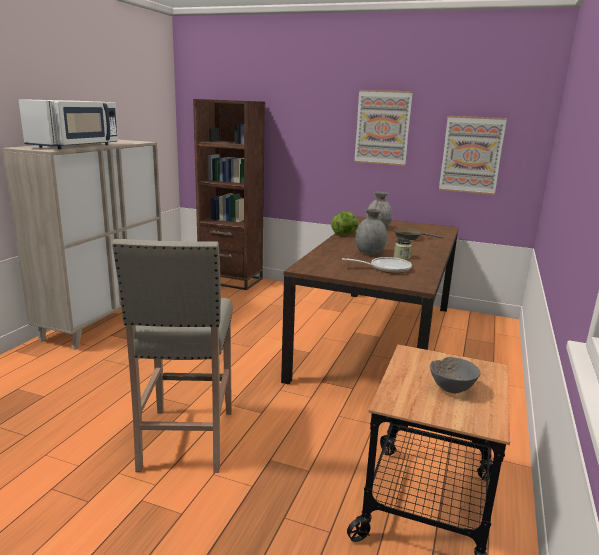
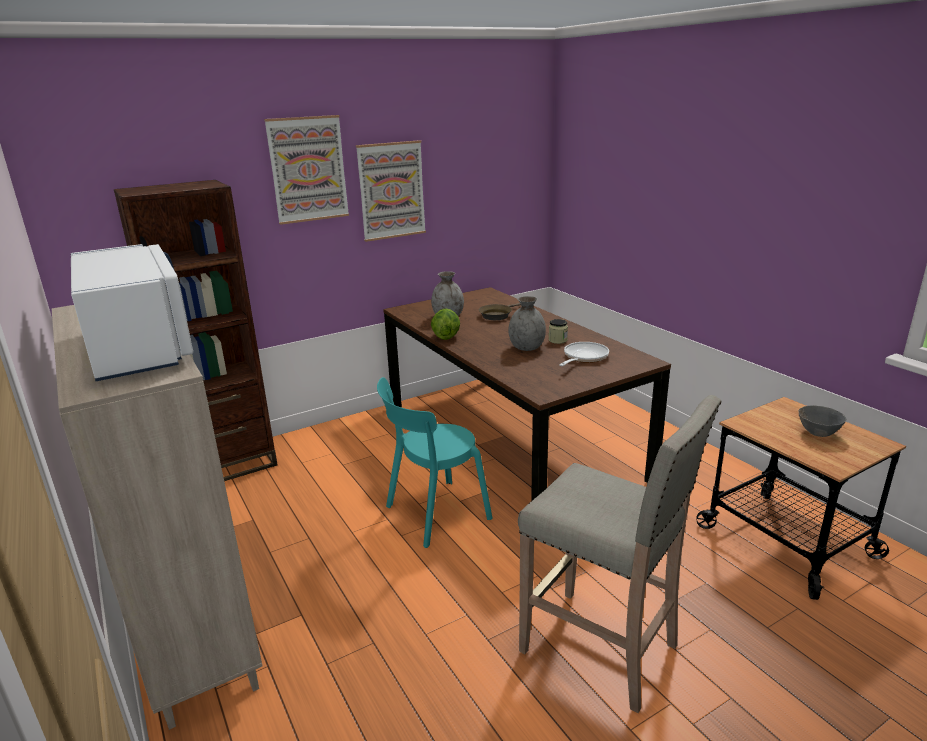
camera: 50 degrees left, 5 degrees up
(258, 343) = (433, 514): none -> turquoise chair
(471, 155) = (488, 205): picture -> picture (308, 169)

